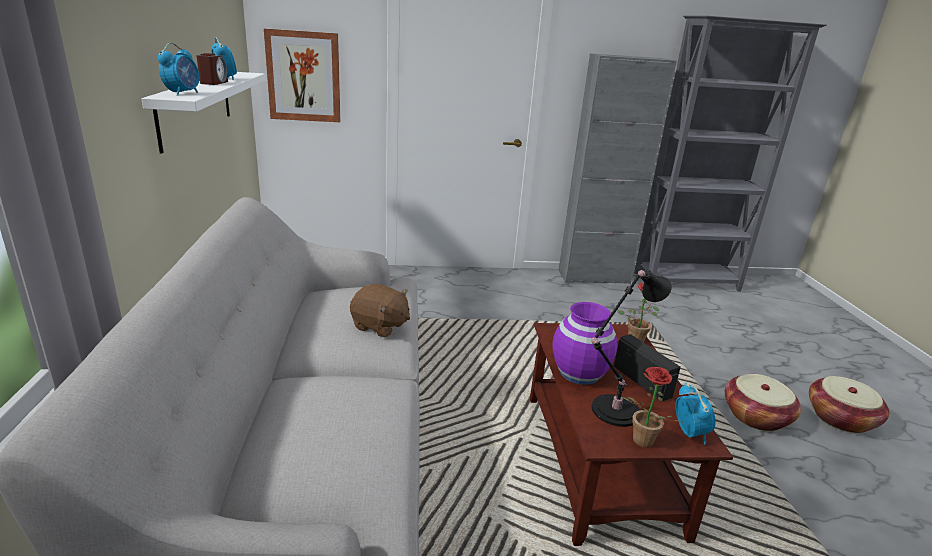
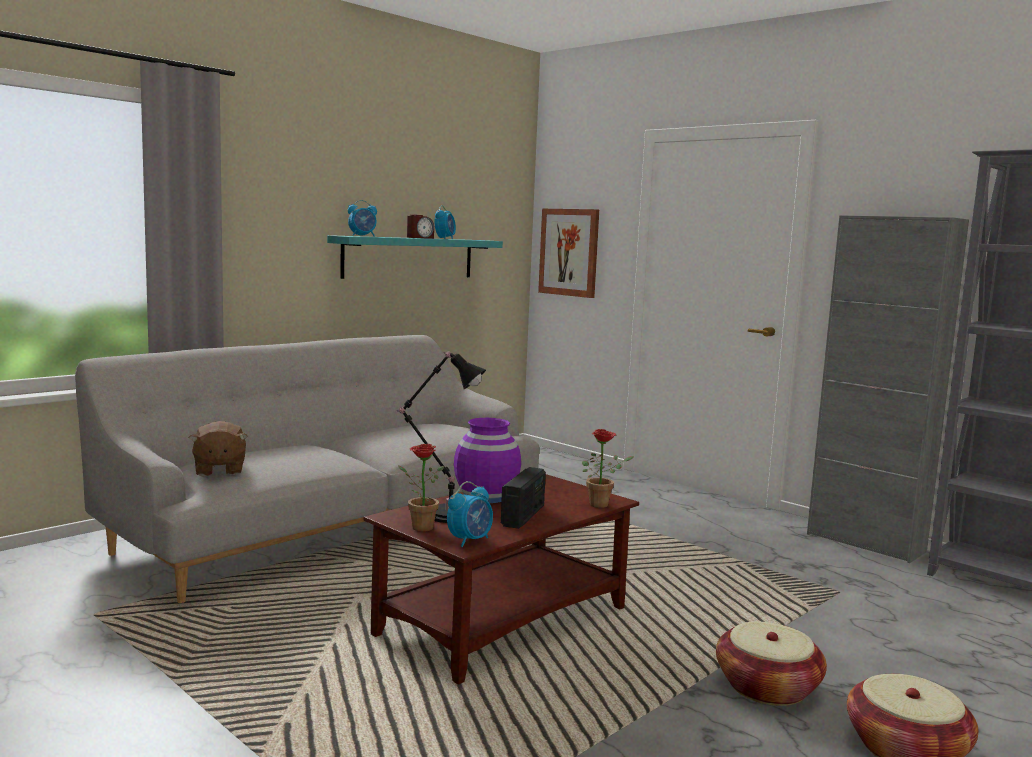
camera: 50 degrees right, 15 degrees down
(196, 107) = (409, 257): white shelf -> turquoise shelf
(380, 326) = (420, 441): brown plush toy -> brown plush toy (219, 470)

